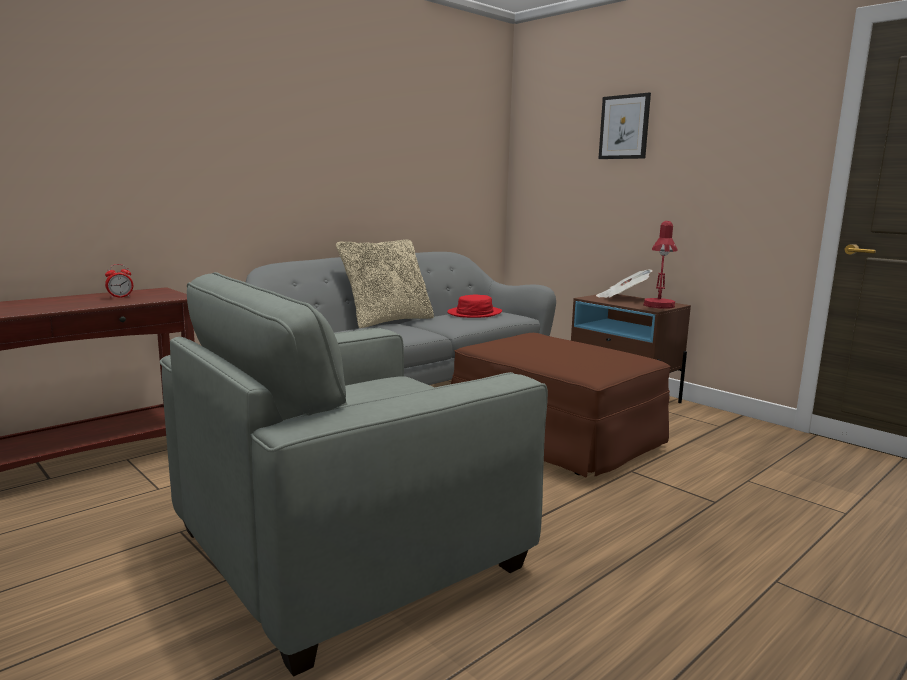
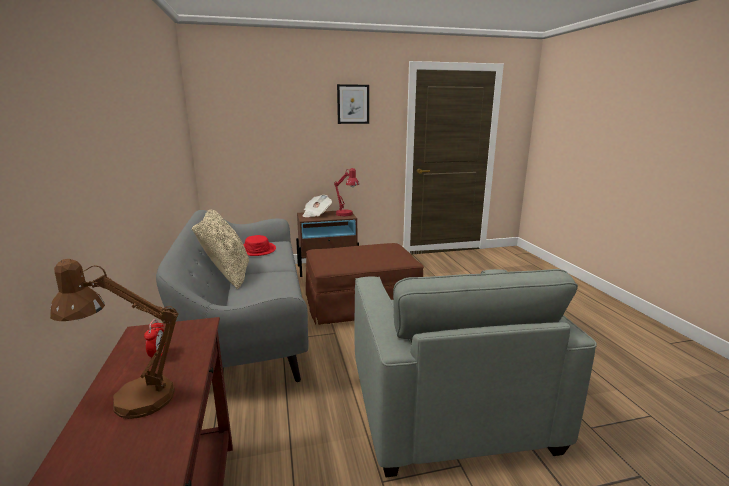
camera: 60 degrees left, 5 degrees up
(53, 302) = (131, 400): none -> brown table lamp
(624, 127) = (291, 110): picture -> picture (353, 104)

